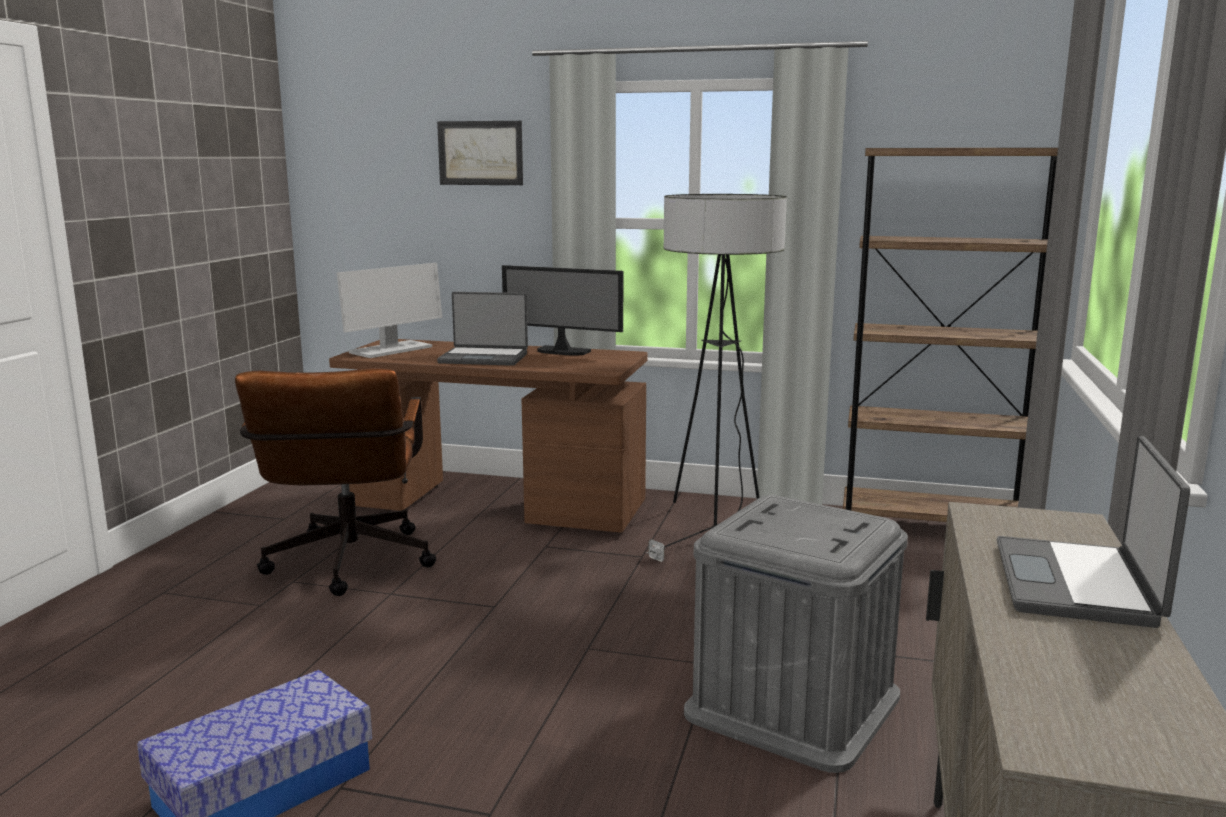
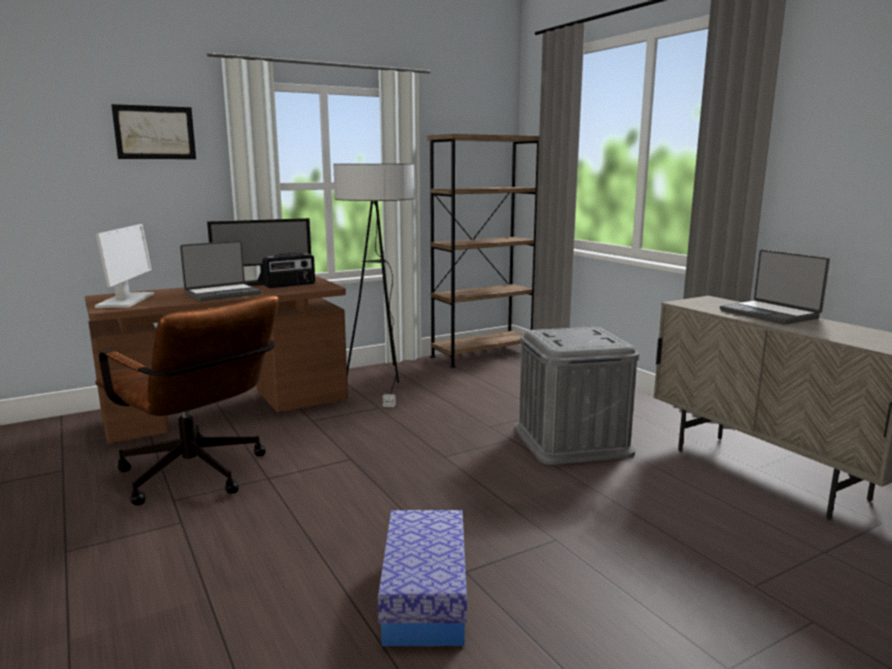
camera: 45 degrees left, 0 degrees up
(577, 360) = (290, 285): none -> radio

